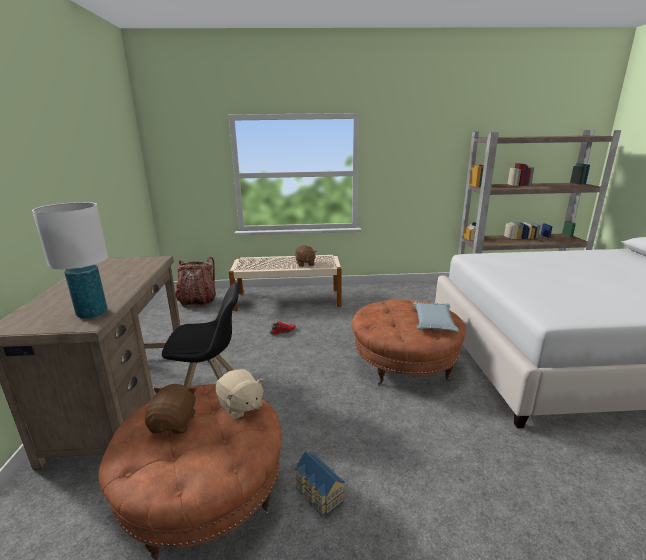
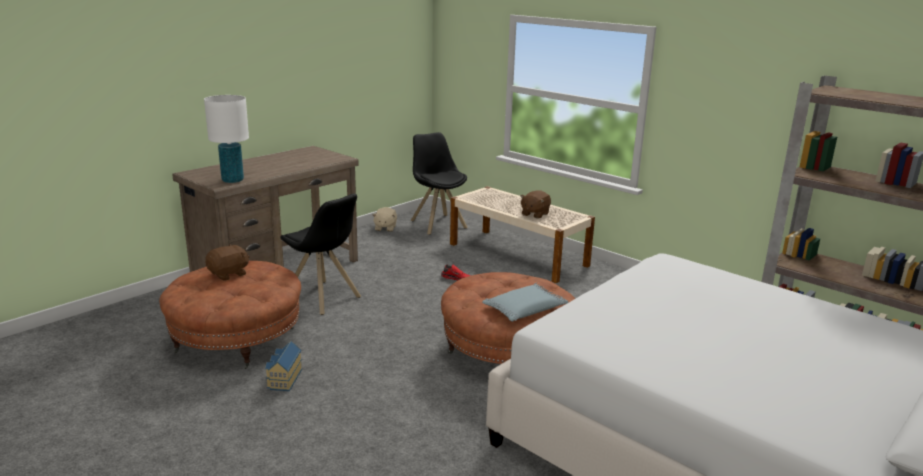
camera: 45 degrees right, 0 degrees up
(197, 301) = (438, 224): backpack -> black chair
(240, 406) = (271, 284): beige plush toy -> beige plush toy (385, 228)

